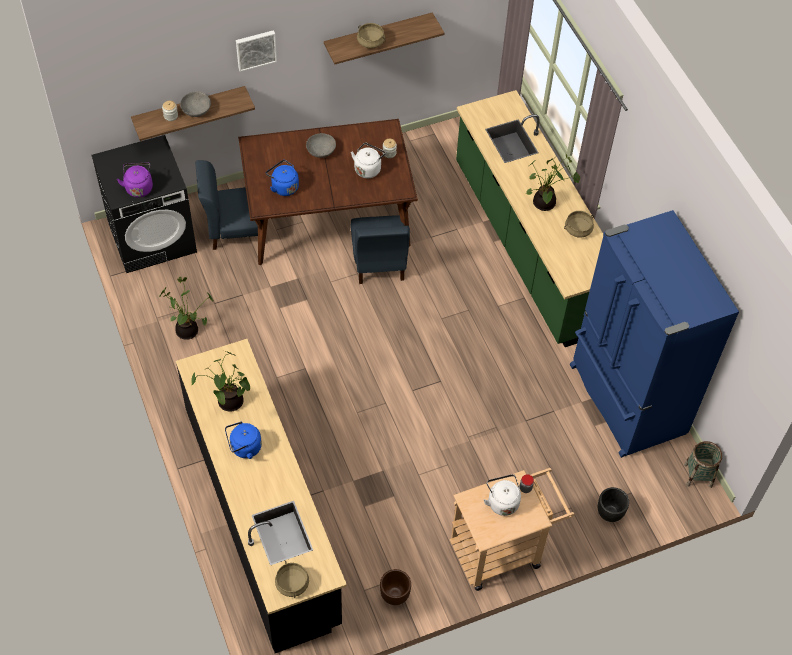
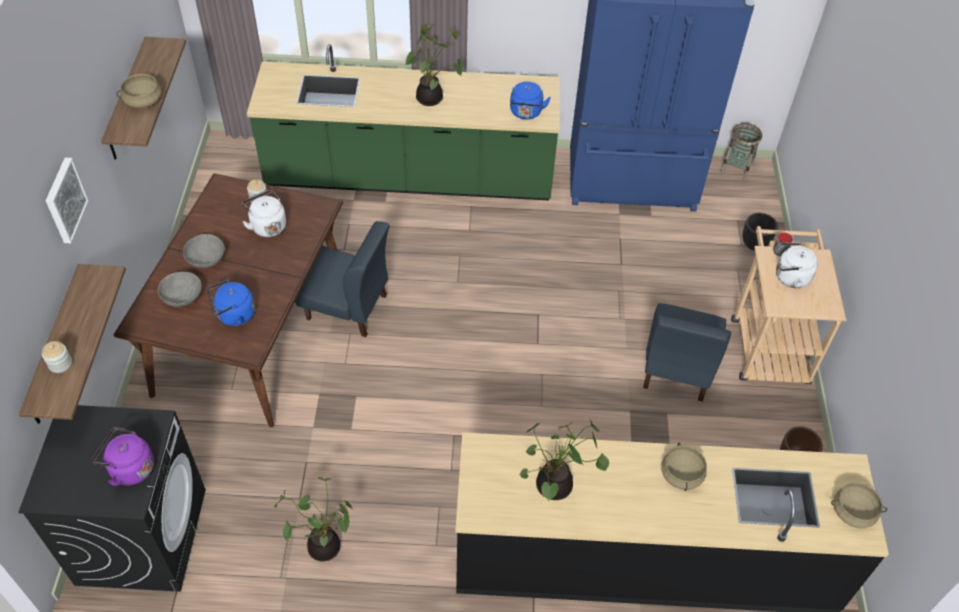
camera: 65 degrees left, 5 degrees down
(196, 110) = (75, 331): grey bowl -> grey bowl (182, 297)
(235, 229) = (199, 433): blue chair -> blue chair (677, 368)
(244, 448) = (633, 495): blue kettle -> blue kettle (526, 113)
(578, 229) = (480, 88): beige cooking pot -> beige cooking pot (681, 474)

